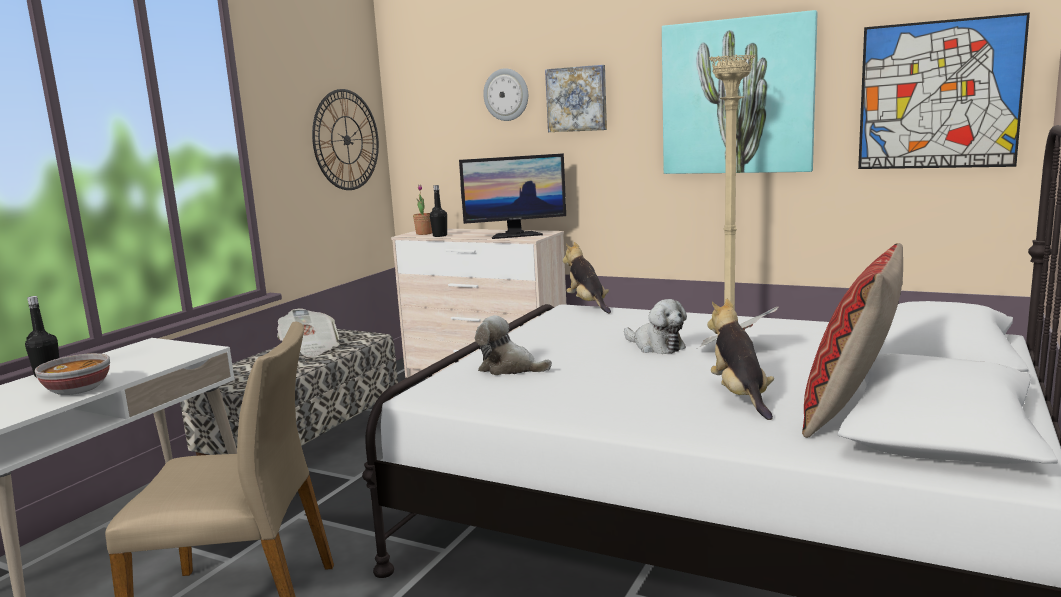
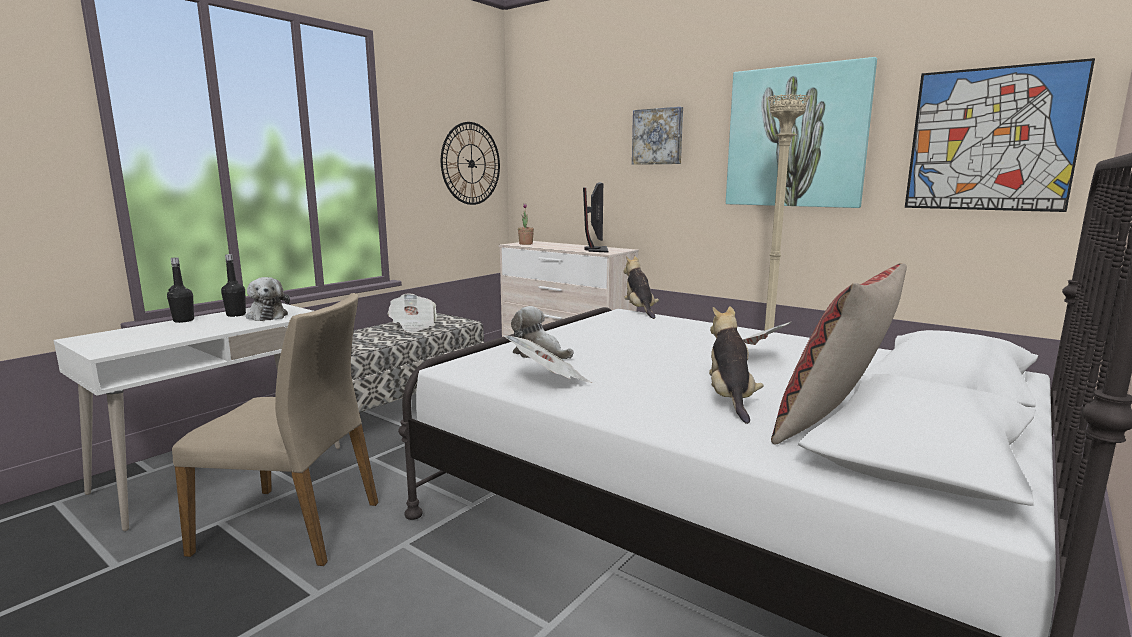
camera: 10 degrees right, 0 degrees up
(78, 390) = (193, 333): bowl -> none
(440, 236) = (536, 246): black bottle -> black bottle (236, 315)
(506, 94) = (601, 131): wall clock -> none
(515, 235) = (596, 249): monitor -> monitor turned 90 degrees counterclockwise
(540, 399) = (548, 381): none -> newspaper
(656, 346) = (678, 349): plush toy -> plush toy (267, 316)

